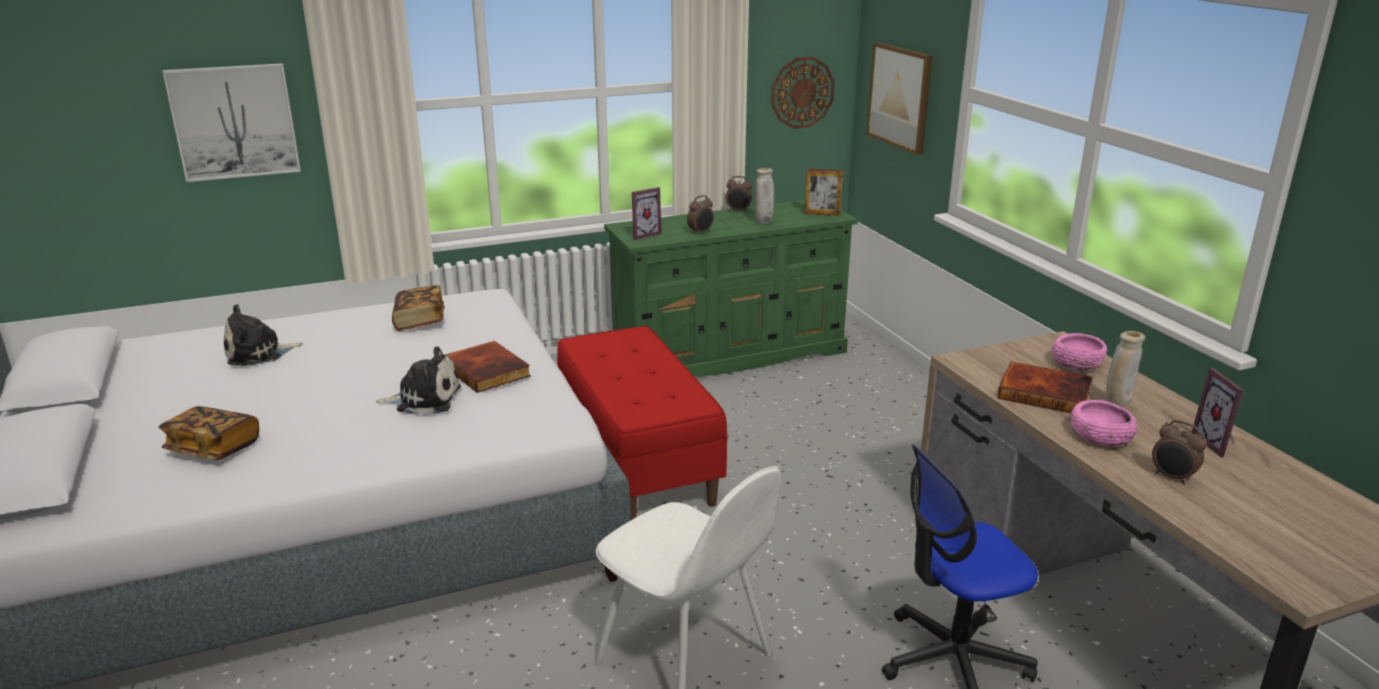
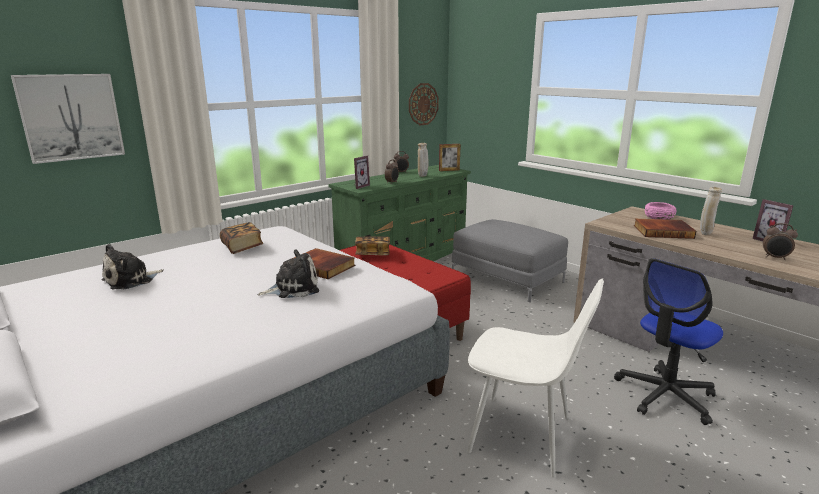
camera: 20 degrees left, 5 degrees down
(213, 448) = (145, 345): book -> book (372, 254)
(873, 414) = (507, 278): none -> grey ottoman
(900, 97) = (483, 101): picture -> none
(1099, 436) = (716, 246): pink bowl -> none

